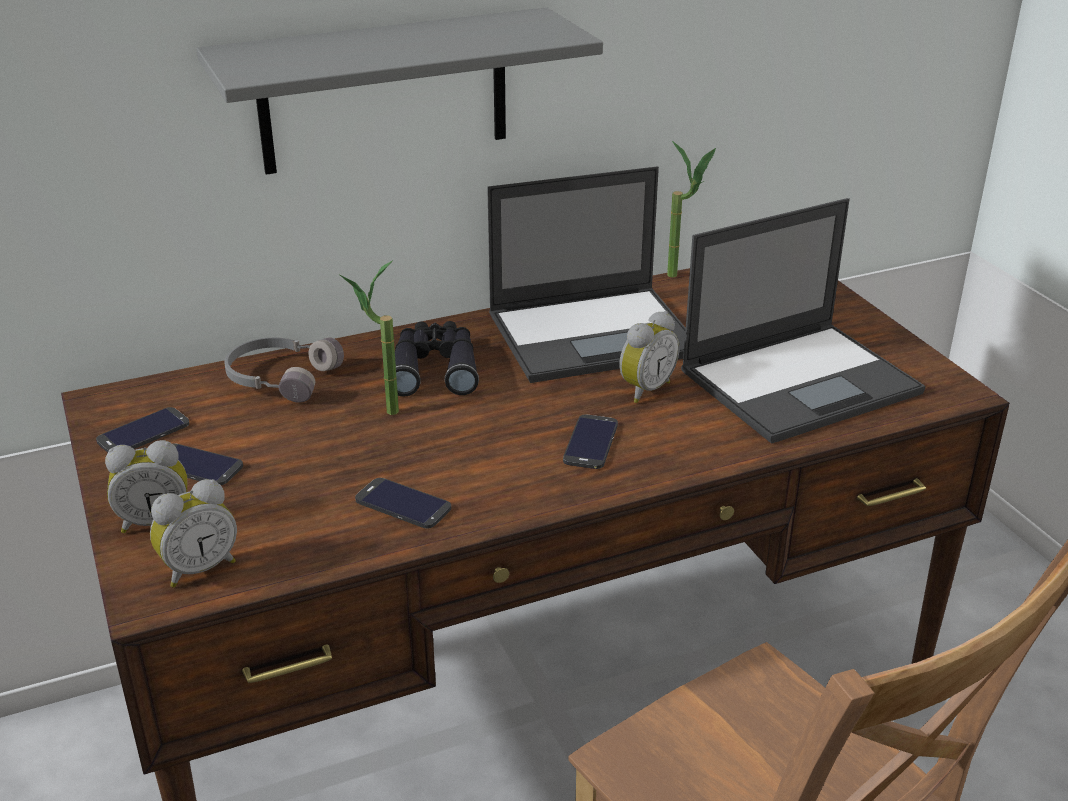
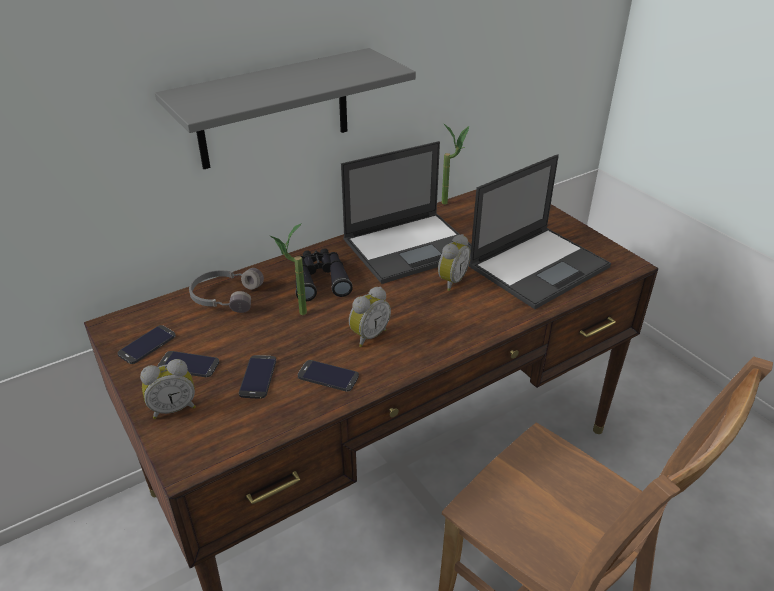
camera: 10 degrees left, 5 degrees up
(198, 568) = (211, 438): alarm clock -> alarm clock (368, 335)
(590, 442) = (429, 320): phone -> phone (258, 377)

